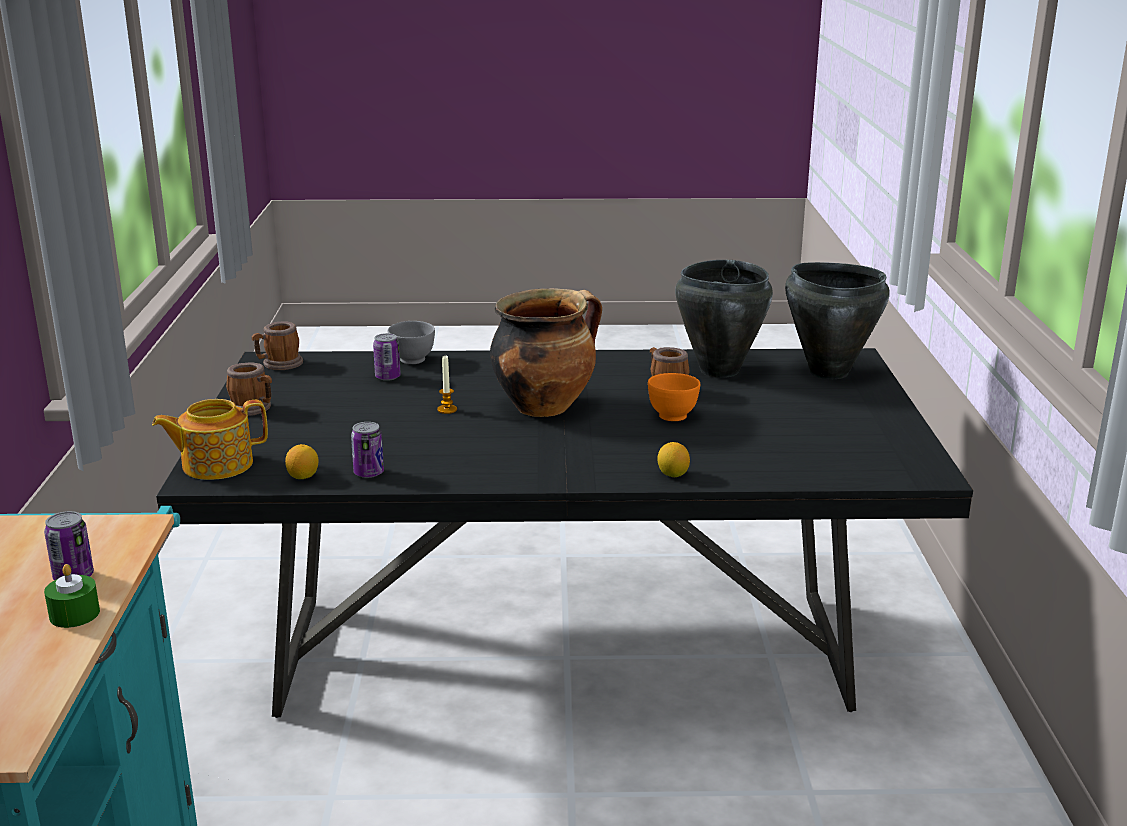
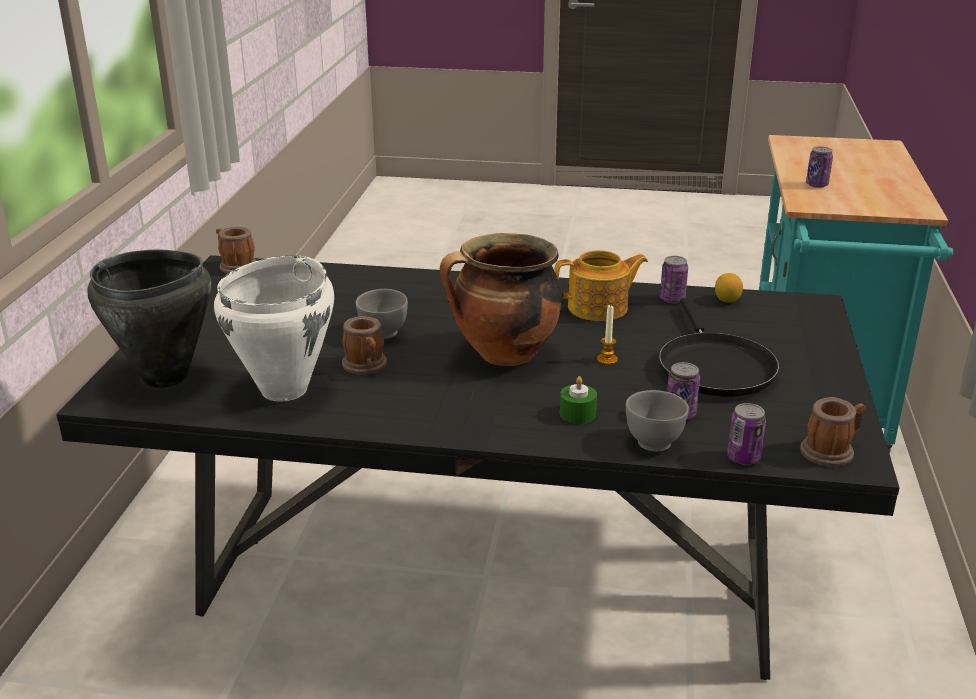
camera: 170 degrees left, 5 degrees up
(74, 614) = (799, 171): green candle -> green candle (577, 414)
(215, 465) = (811, 316): teapot -> teapot (599, 308)
(253, 409) = (817, 378): mug -> mug (235, 266)
(346, 410) = (714, 367): none -> black frying pan
(348, 357) = (743, 458): none -> can
(672, 416) = (383, 333): orange bowl -> grey bowl
(673, 474) = (422, 280): lemon -> none
(718, 371) = (285, 390): black cooking pot -> white cooking pot

